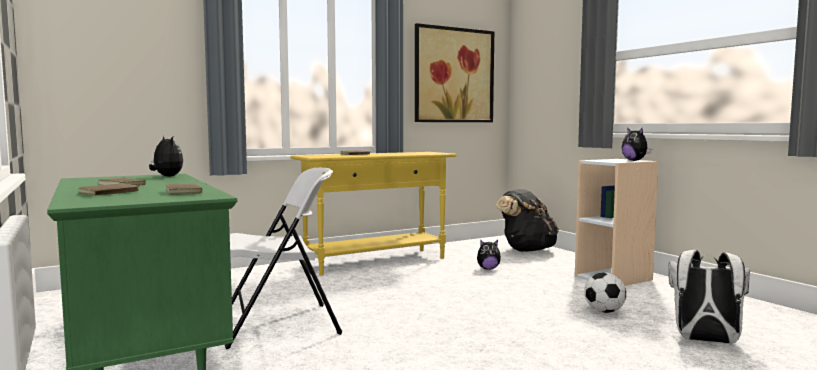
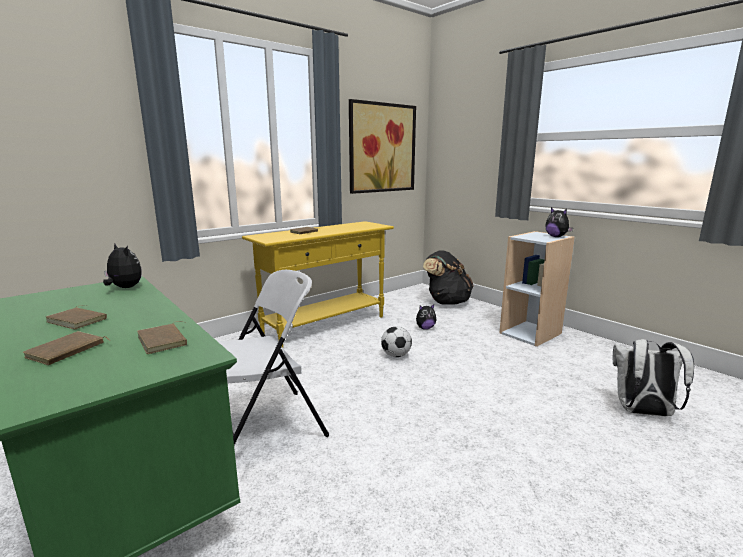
camera: 10 degrees left, 10 degrees up
(604, 311) = (544, 378): football -> football (396, 355)

